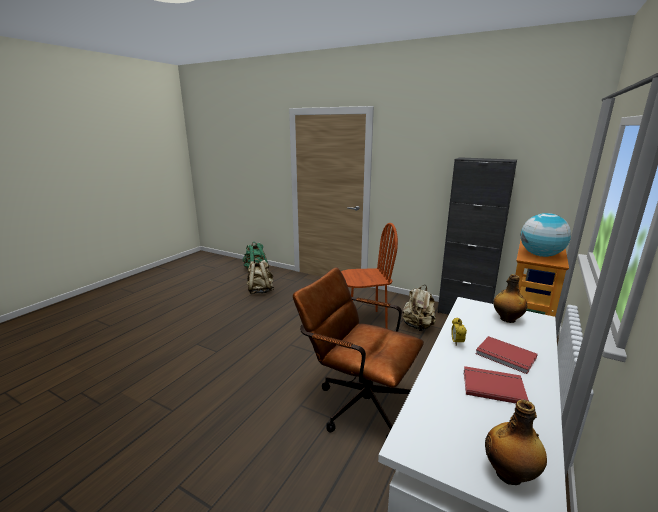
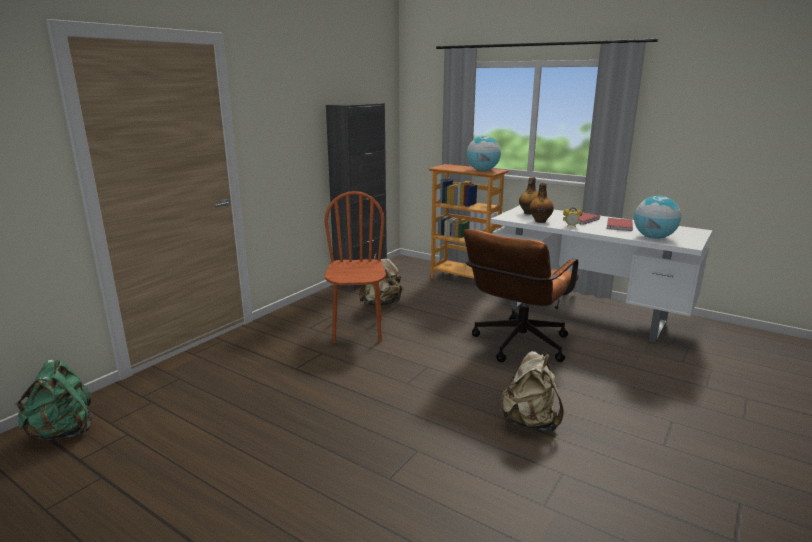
camera: 85 degrees left, 0 degrees up
(260, 291) = (195, 418): beige backpack -> beige backpack (529, 422)
(435, 411) = (653, 237): none -> globe
(510, 474) = (687, 232): bottle -> bottle (540, 221)

